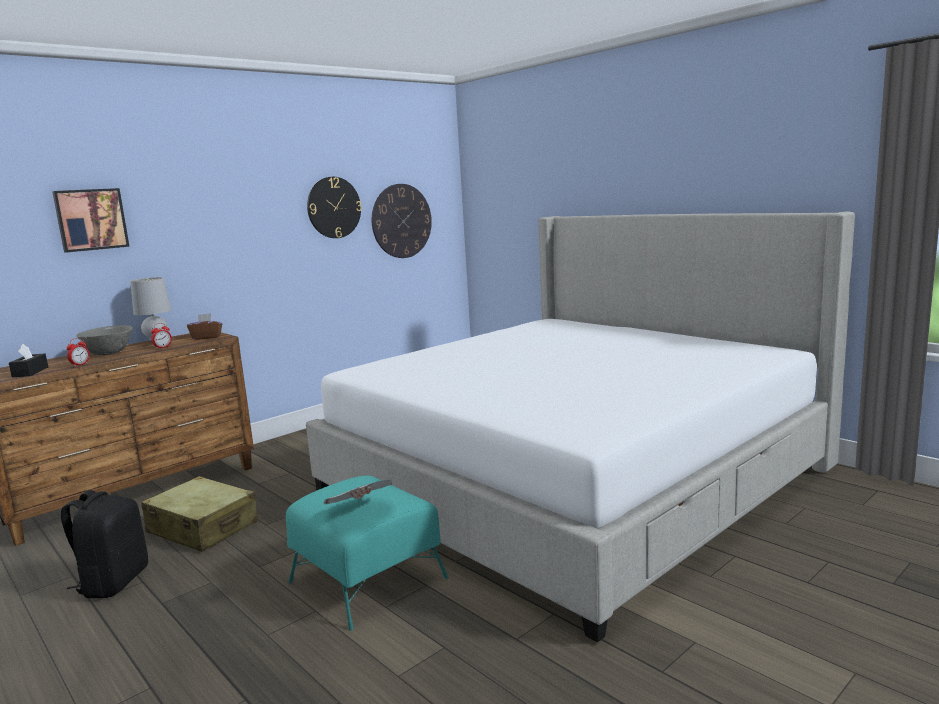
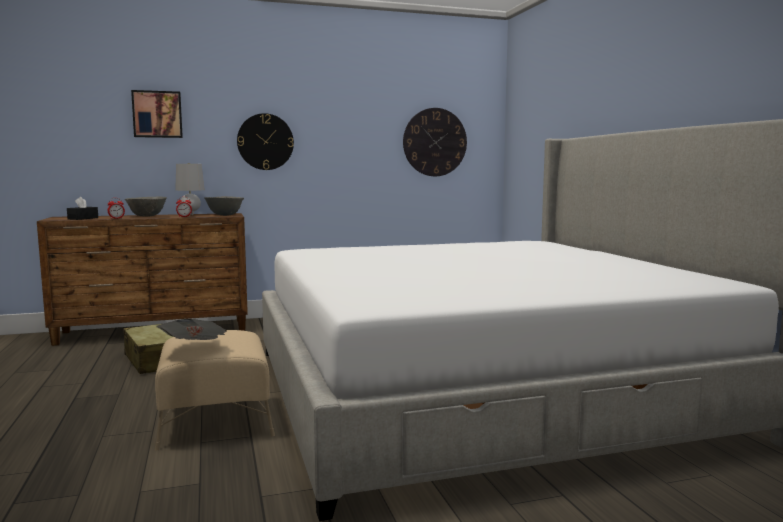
camera: 25 degrees right, 5 degrees down
(113, 582) = (68, 379): black backpack -> none
(207, 337) = (224, 215): brown tissue box -> grey bowl
(334, 207) = (366, 123): wall clock -> wall clock (265, 142)
(368, 580) = (215, 421): turquoise ottoman -> beige ottoman

